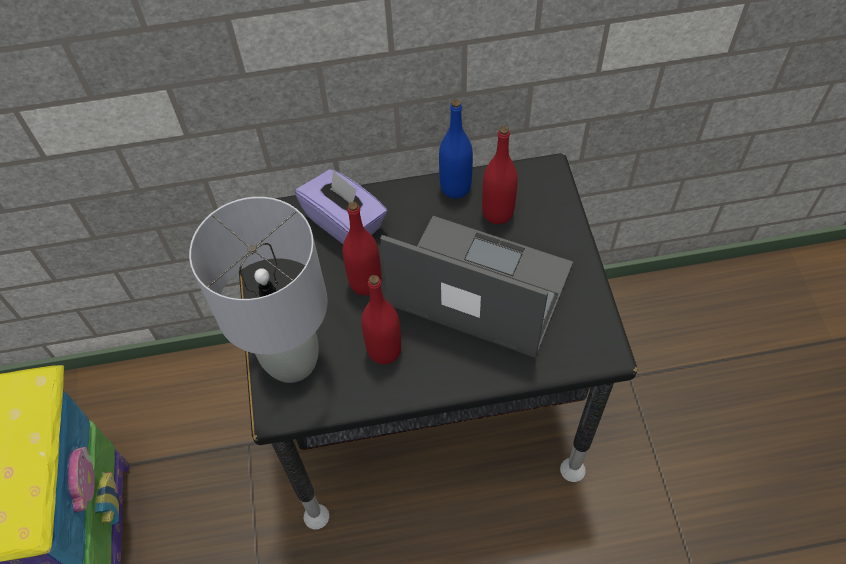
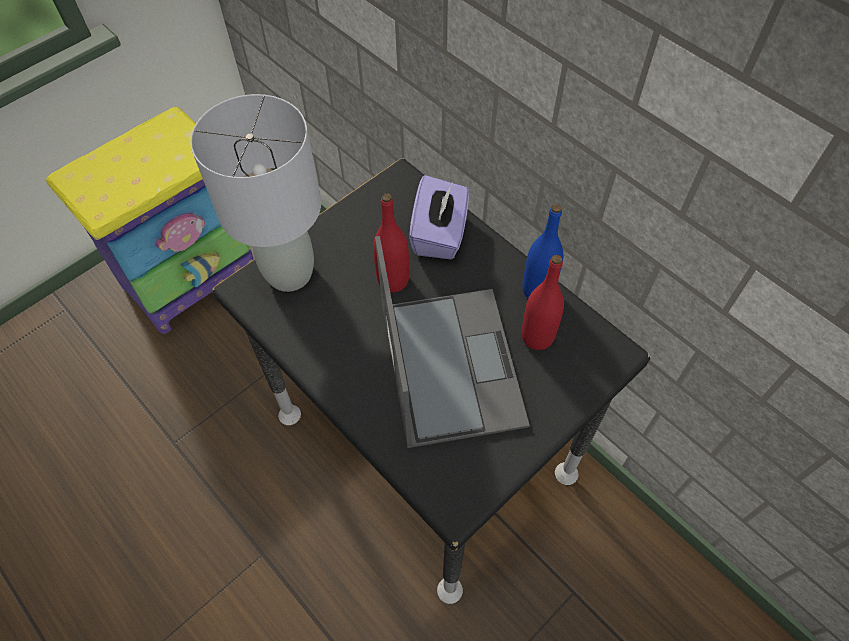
camera: 55 degrees right, 0 degrees up
(384, 350) = (339, 329): red bottle -> none

